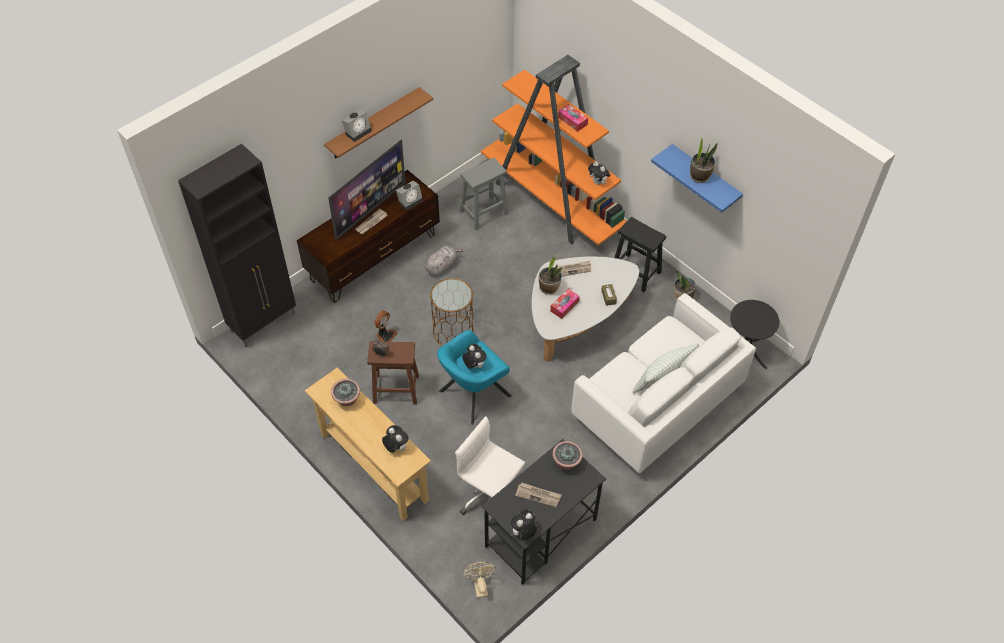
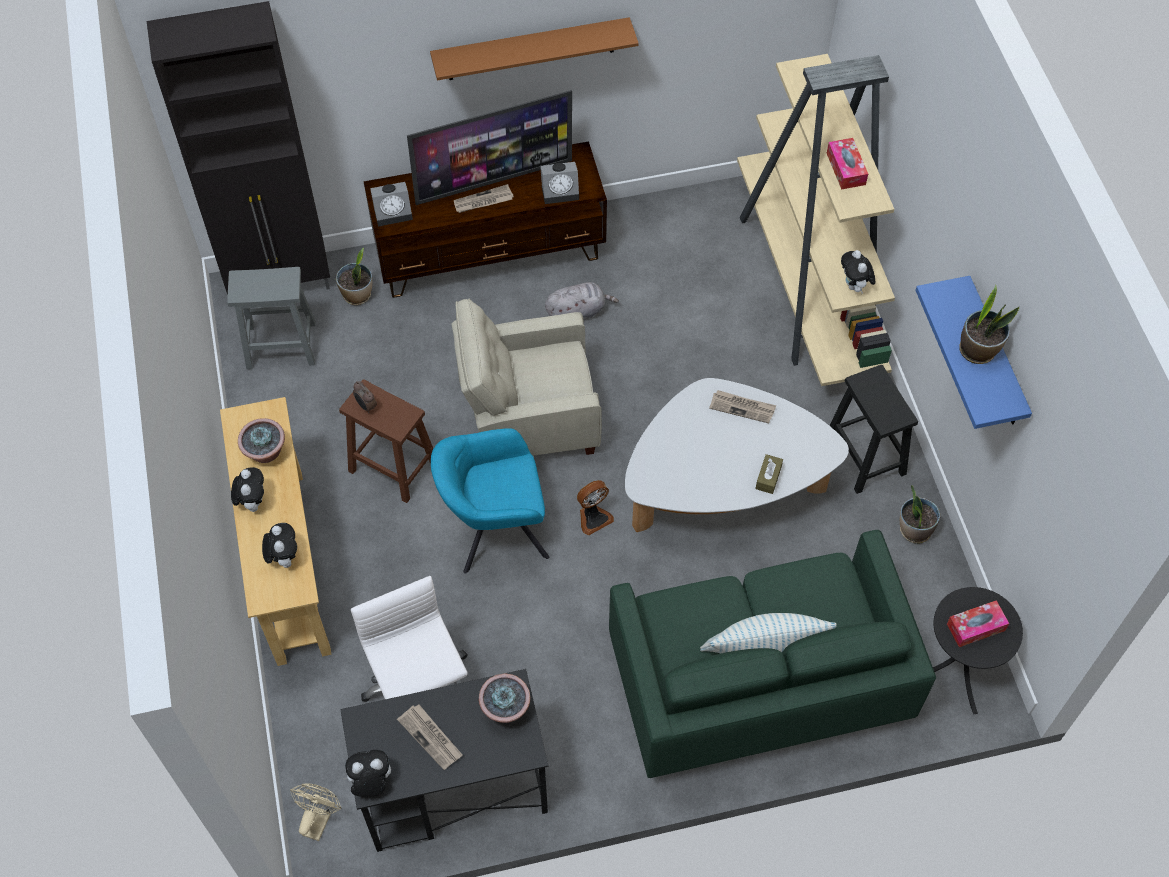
camera: 30 degrees right, 5 degrees up
(358, 131) = (491, 51): alarm clock -> alarm clock (394, 212)
(385, 335) = (430, 379): fan -> fan (593, 517)
(453, 331) = (529, 418): brown side table -> beige armchair
(474, 365) = (494, 486): plush toy -> plush toy (252, 501)
(483, 213) = (691, 256): grey stool -> grey stool (280, 345)
(549, 288) = (686, 420): potted plant -> potted plant (357, 295)
(552, 202) = (807, 284): orange bookcase -> beige bookcase
(564, 306) = (690, 460): tissue box -> tissue box (975, 627)
(655, 405) = (755, 682): white sofa -> green sofa

